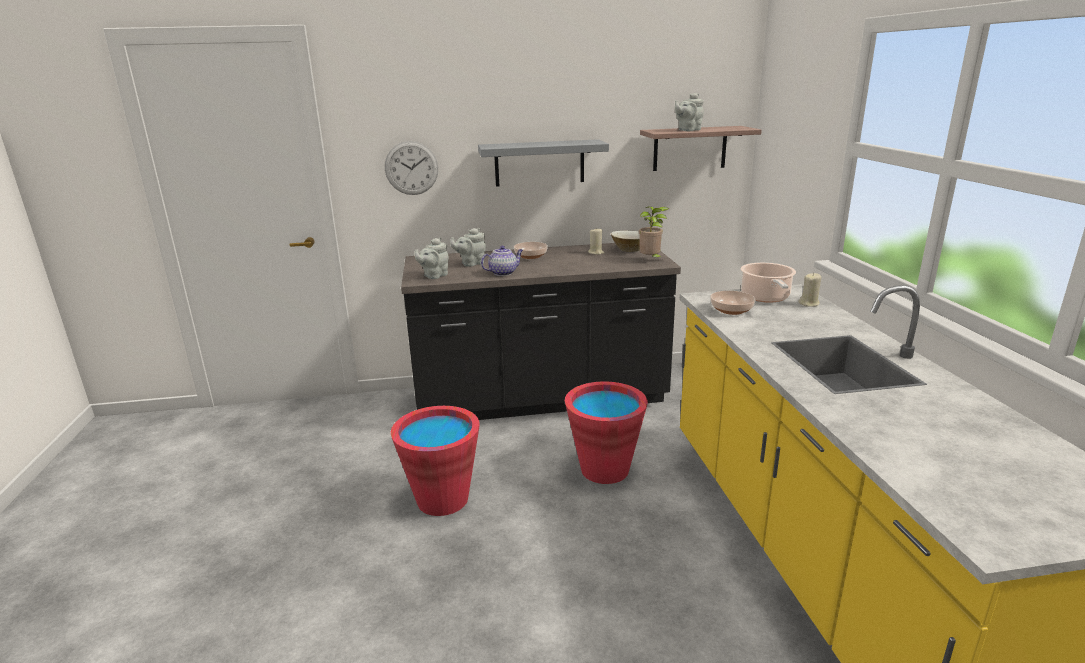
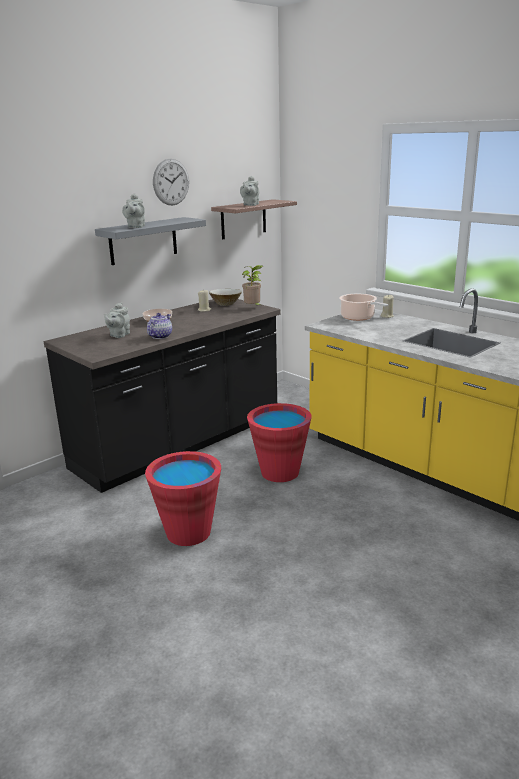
camera: 35 degrees left, 0 degrees up
(411, 168) = (39, 256): wall clock -> wall clock (171, 182)
(434, 276) = (106, 349): grey teapot -> grey teapot (135, 227)
(731, 310) = (352, 328): bowl -> none

